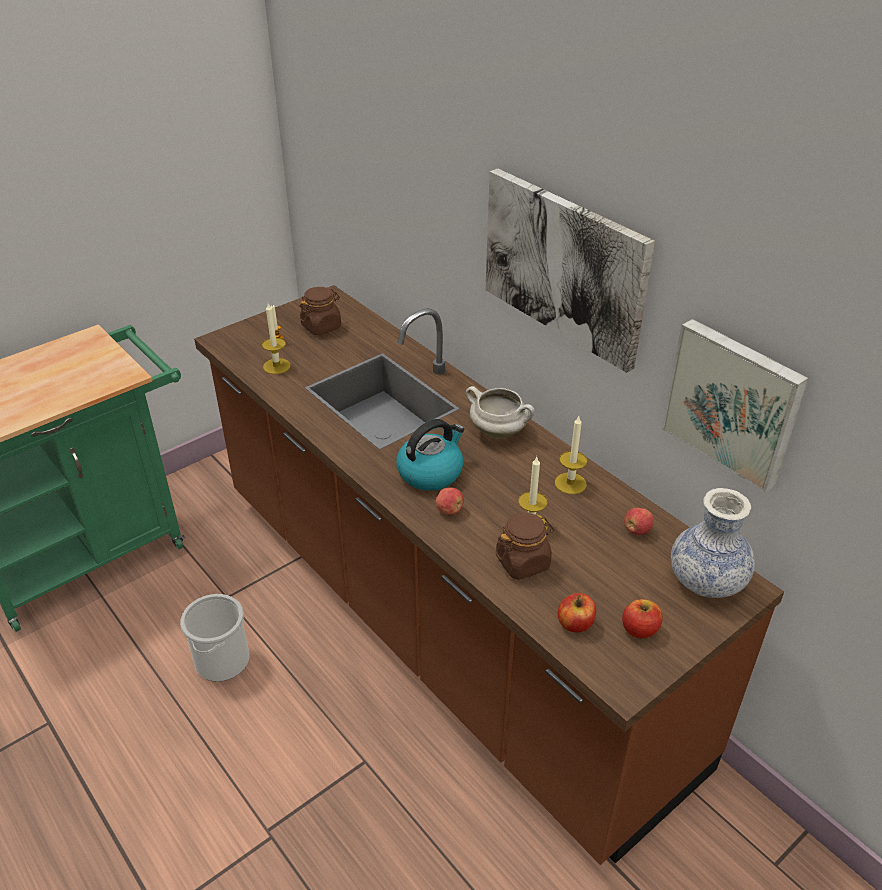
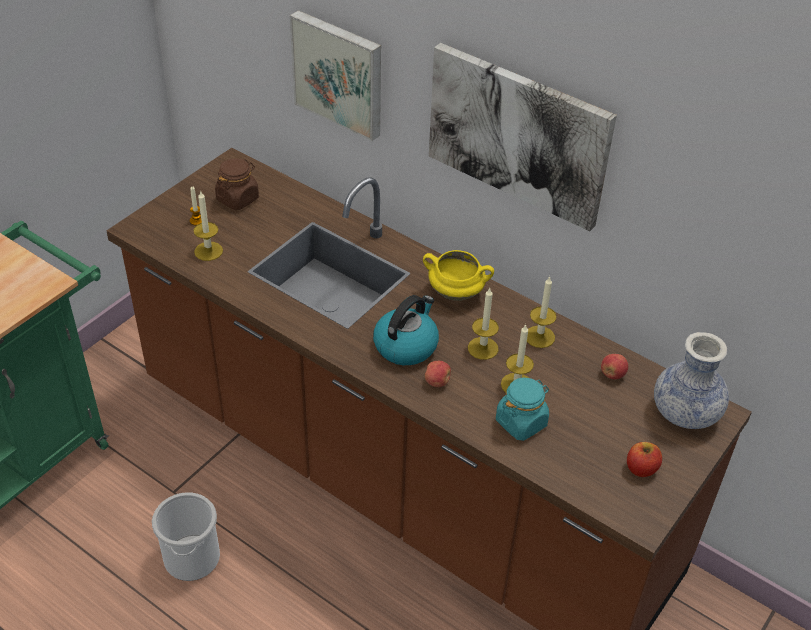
camera: 15 degrees left, 5 degrees up
(499, 431) = (456, 292): white cooking pot -> yellow cooking pot
(507, 486) = (483, 348): none -> candle
(523, 562) = (521, 422): brown jar -> turquoise jar
(575, 623) = (585, 473): apple -> none
(733, 402) = (698, 253): picture -> picture (339, 73)

